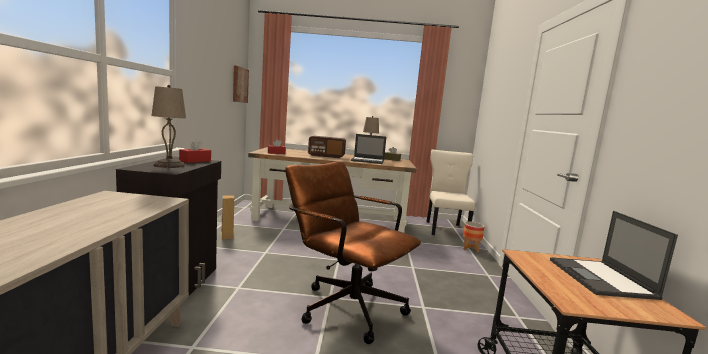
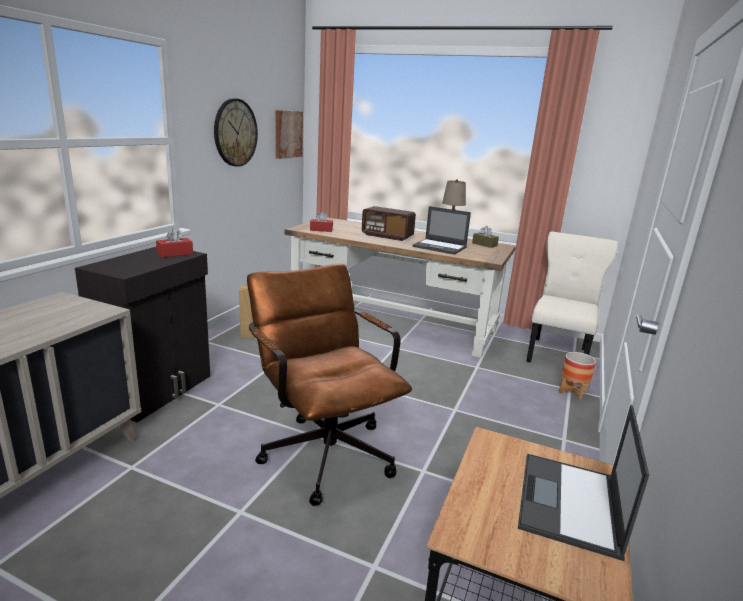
camera: 20 degrees right, 10 degrees up
(168, 165) = (135, 262): beige table lamp -> none
(211, 77) = (235, 133): none -> wall clock

